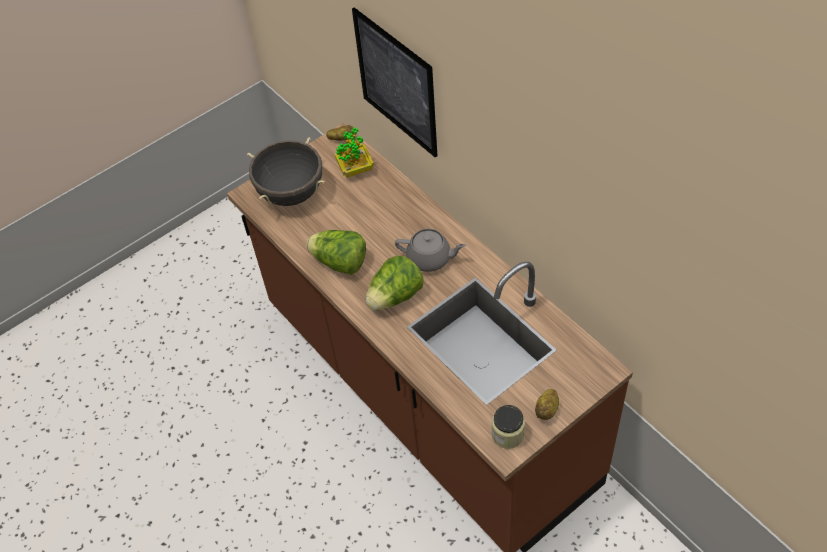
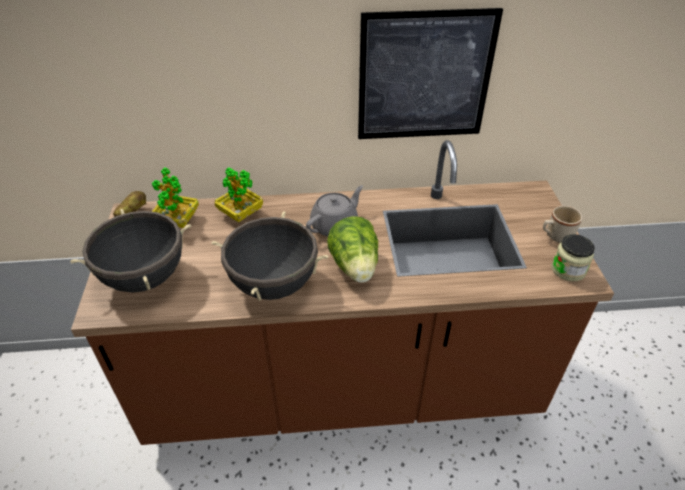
camera: 60 degrees left, 10 degrees down
(340, 263) = (274, 284): lettuce -> black cooking pot
(393, 196) = (240, 214): none -> potted plant
(396, 83) = (195, 82): picture -> picture (424, 77)
(547, 410) = (555, 236): potato -> beige mug

